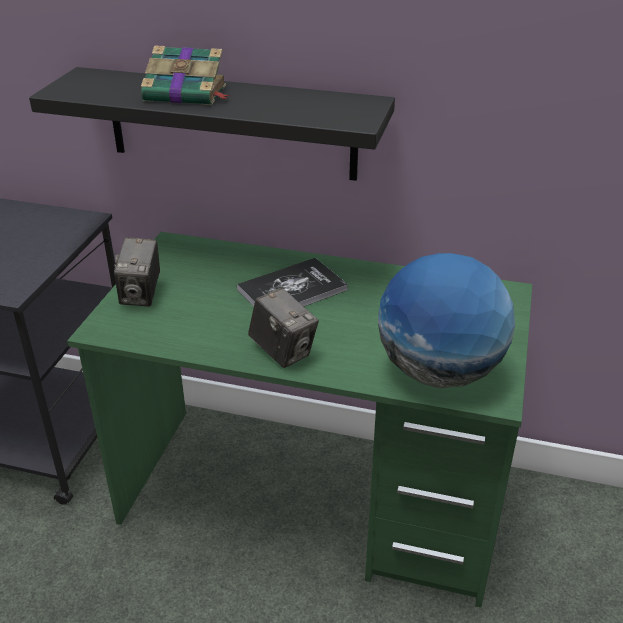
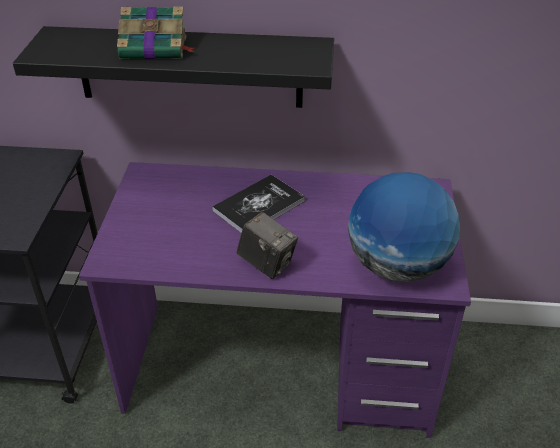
camera: 10 degrees left, 5 degrees up
(141, 295) = (131, 225): camera -> none
(312, 499) = (280, 368): green desk -> purple desk

